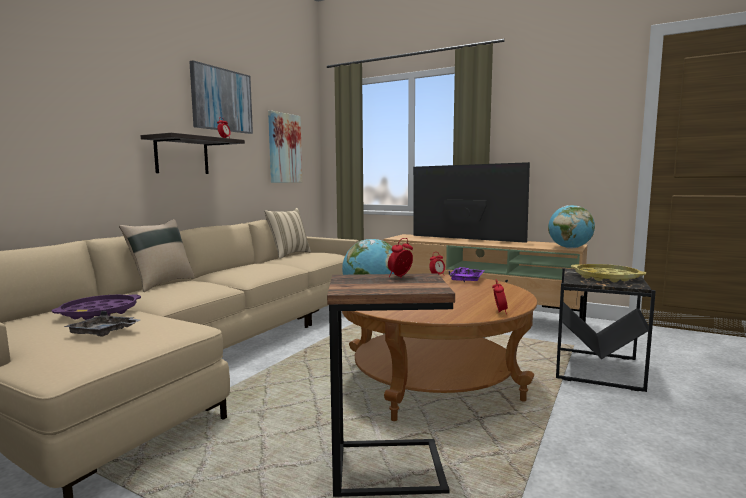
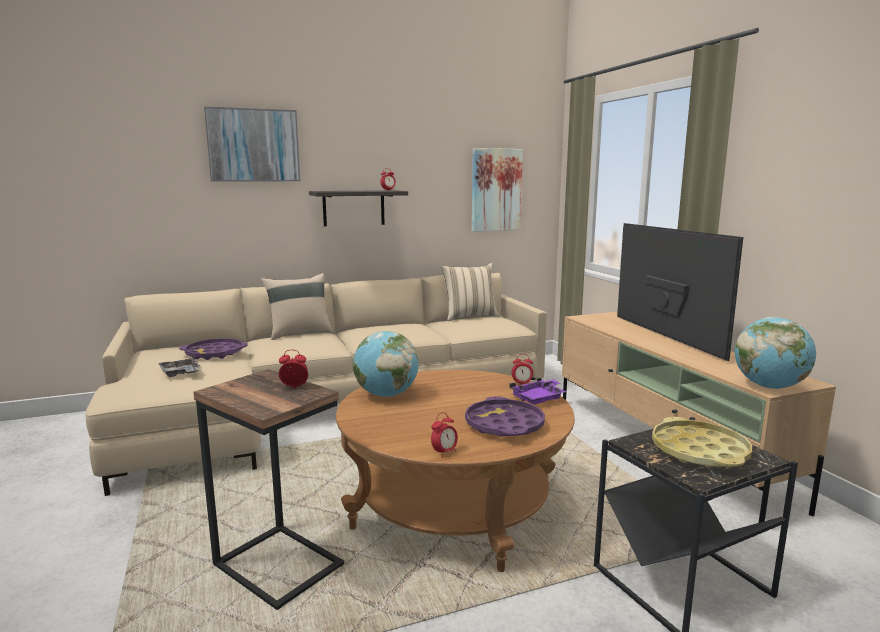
camera: 40 degrees right, 5 degrees up
(221, 100) = (406, 145): picture -> picture (253, 145)
(487, 293) = (504, 425): none -> purple tray

